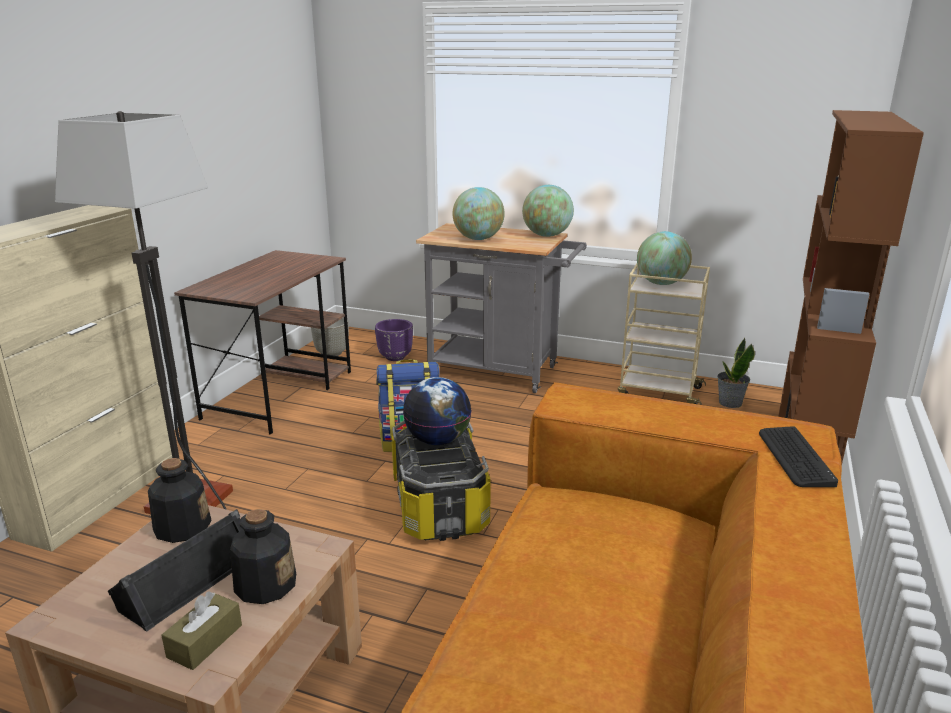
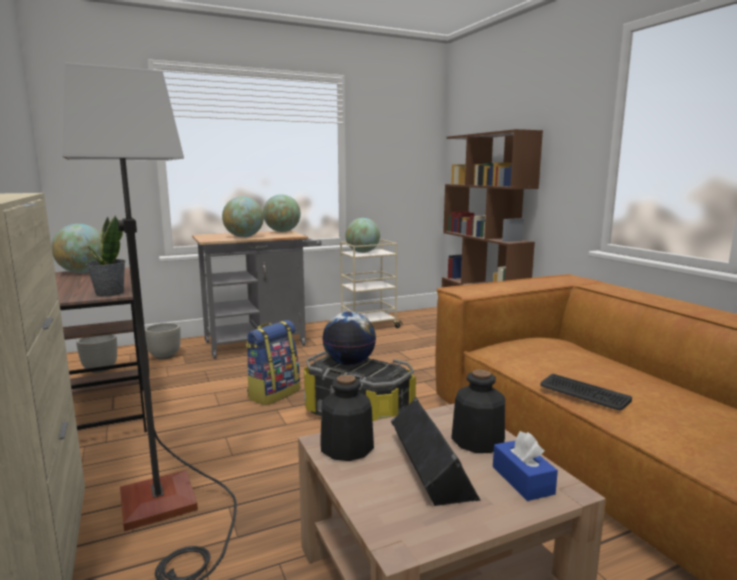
camera: 45 degrees left, 10 degrees down
(205, 641) = (522, 480): brown tissue box -> blue tissue box
(295, 257) = (83, 272): none -> globe
(395, 357) = (165, 356): purple planter -> grey planter
(729, 403) = (408, 320): potted plant -> potted plant (109, 293)
(794, 457) = (589, 283): keyboard -> keyboard (583, 393)

